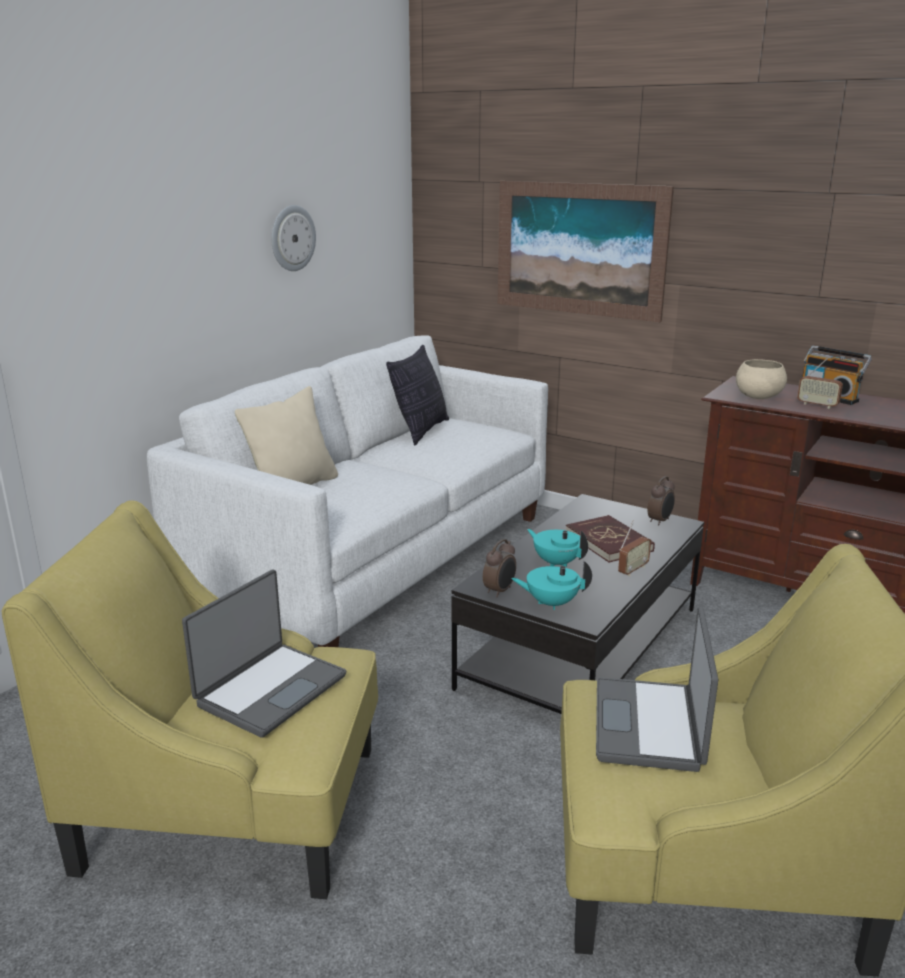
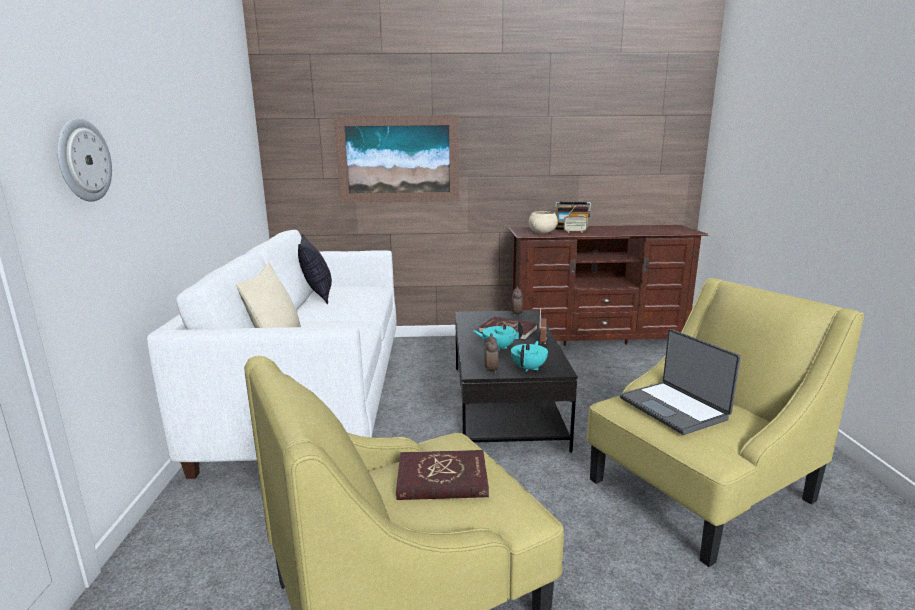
camera: 35 degrees left, 5 degrees down
(270, 689) = (442, 479): laptop -> red book
(292, 238) = (206, 152): wall clock -> wall clock (83, 160)
(551, 603) = (529, 368): turquoise teapot -> turquoise teapot turned 150 degrees clockwise

